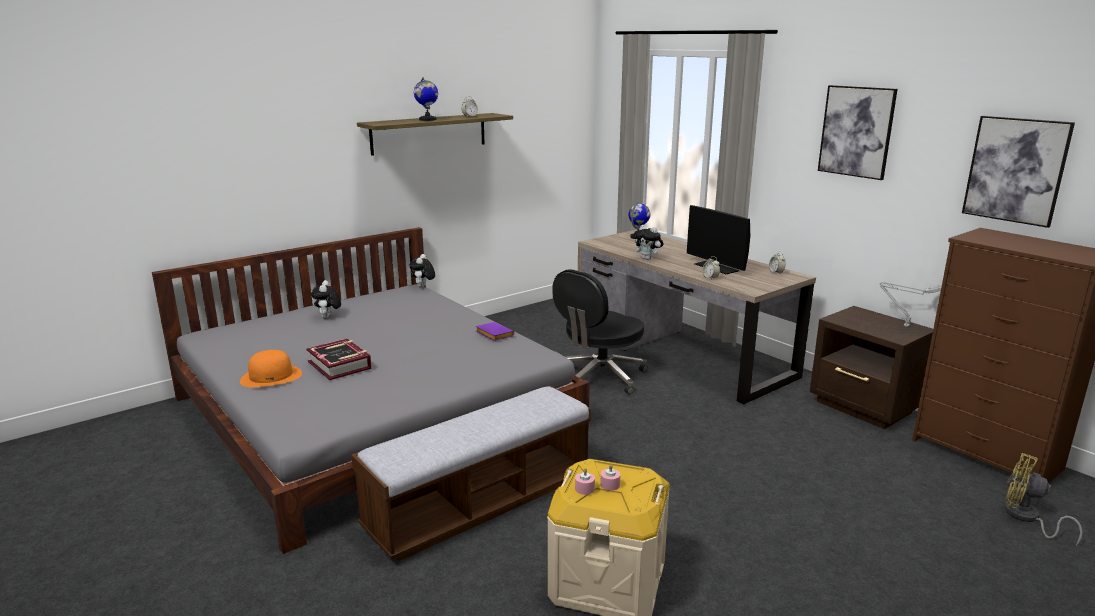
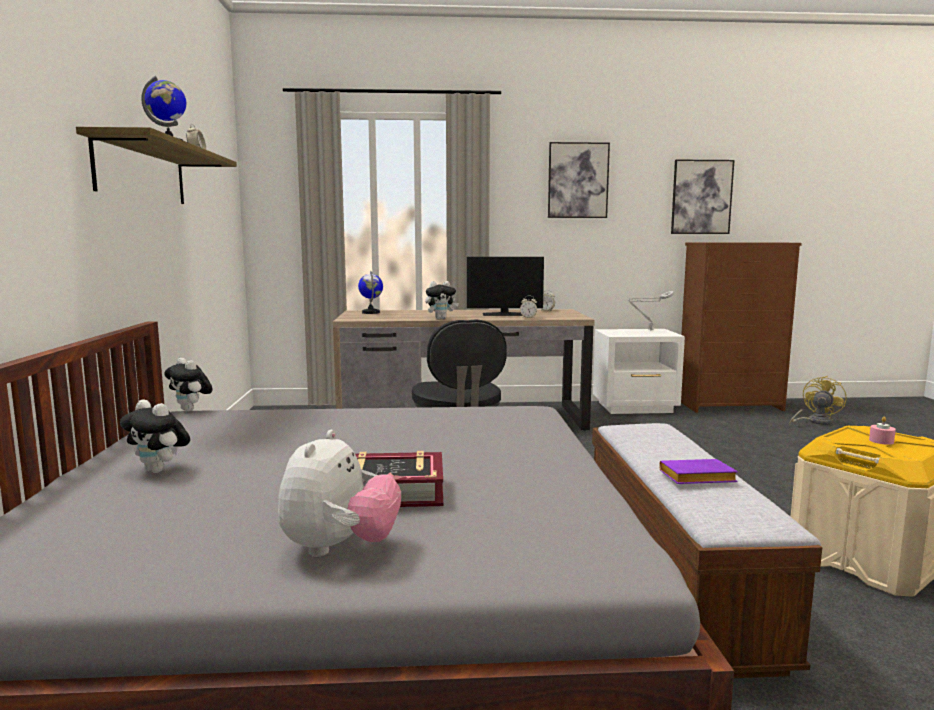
camera: 55 degrees left, 10 degrees down
(271, 376) = (339, 548): orange hat -> plush toy
(493, 334) = (433, 413): purple book -> purple book (696, 479)
(584, 488) = (888, 449): pink candle -> none
(864, 408) = (636, 407): brown nightstand -> white nightstand
(1026, 518) = (815, 422): yellow fan -> yellow fan turned 150 degrees clockwise

